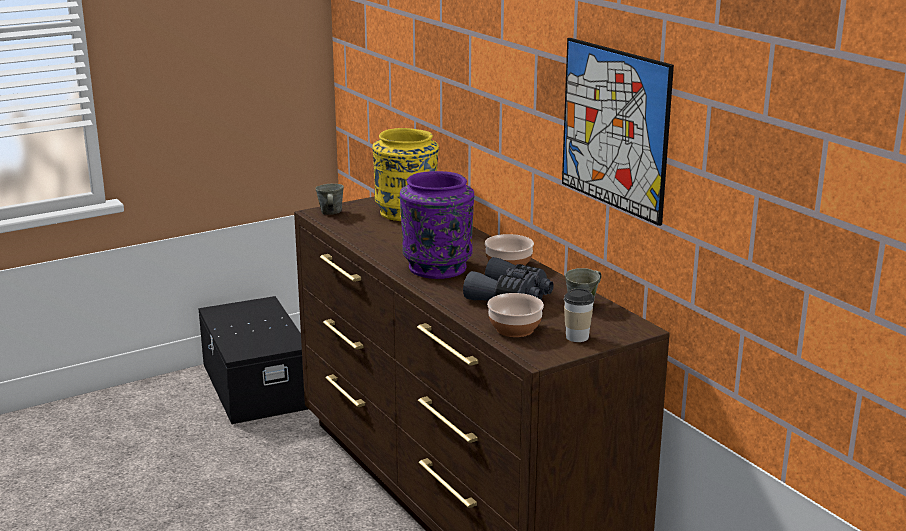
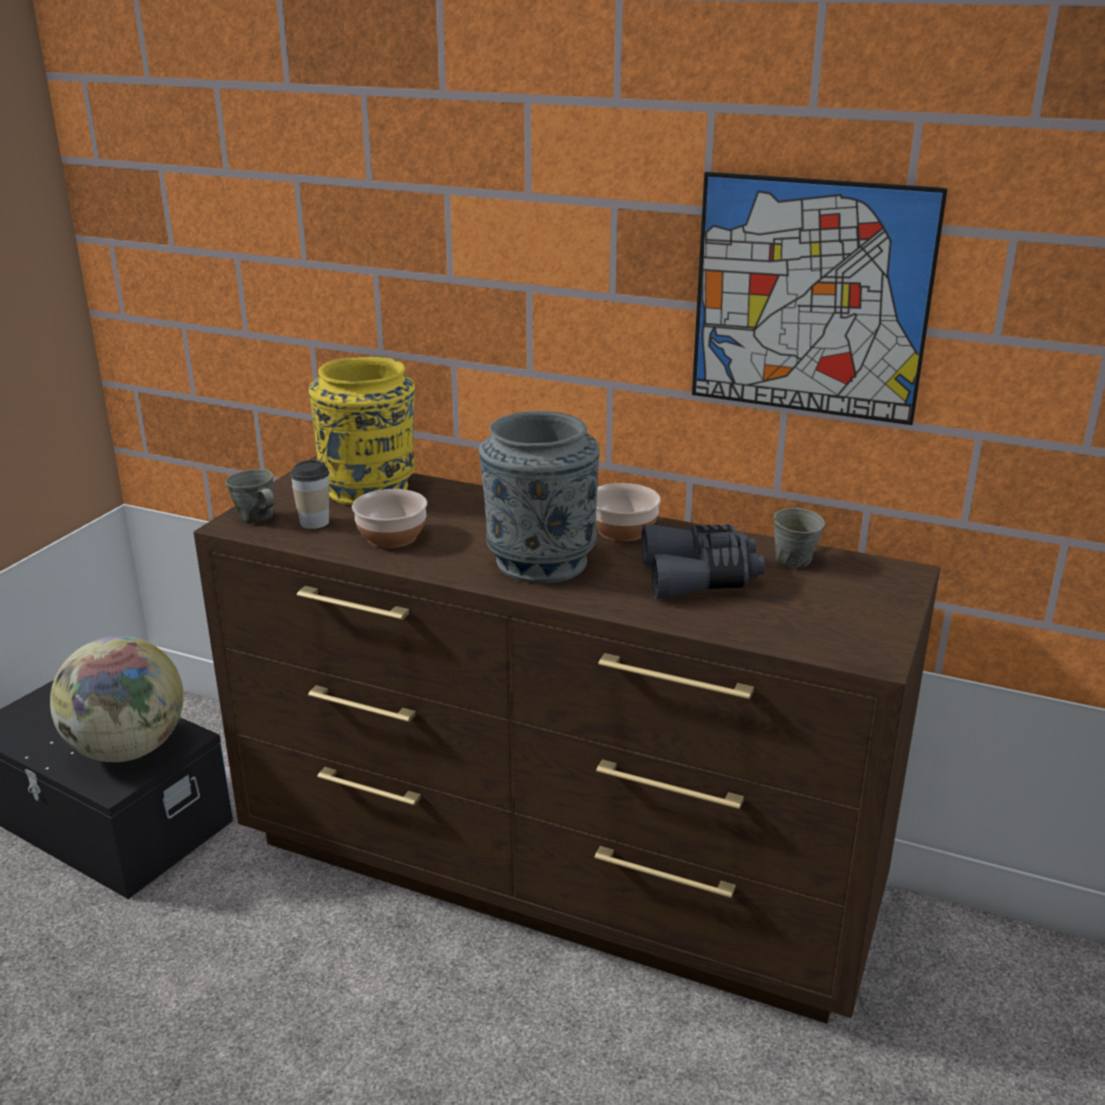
camera: 35 degrees left, 5 degrees up
(261, 340) = (127, 750): none -> globe
(437, 267) = (539, 561): purple vase -> grey vase
(514, 328) = (780, 624): bowl -> bowl (390, 536)
(577, 337) = (866, 609): cup -> cup (314, 522)

